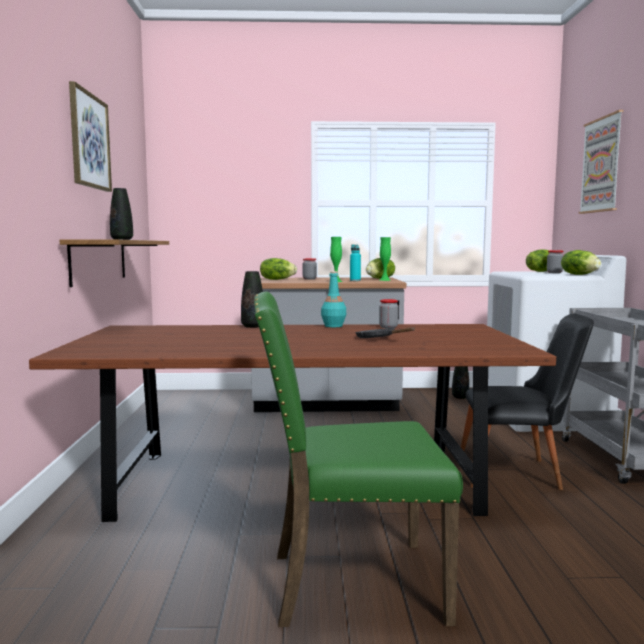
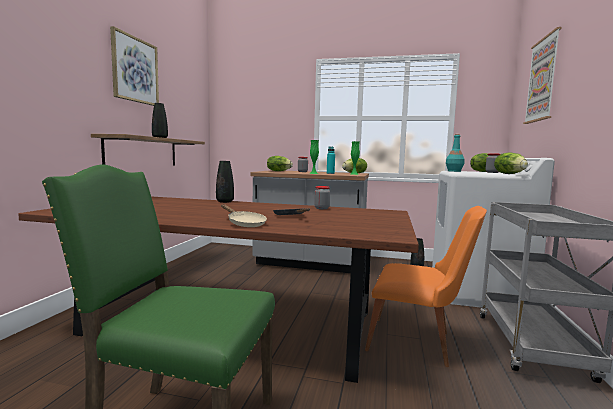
camera: 15 degrees right, 0 degrees up
(333, 326) = (282, 205): turquoise bottle -> turquoise bottle (454, 171)
(350, 350) = (244, 224): none -> beige frying pan
(519, 473) = (418, 343): black chair -> orange chair

